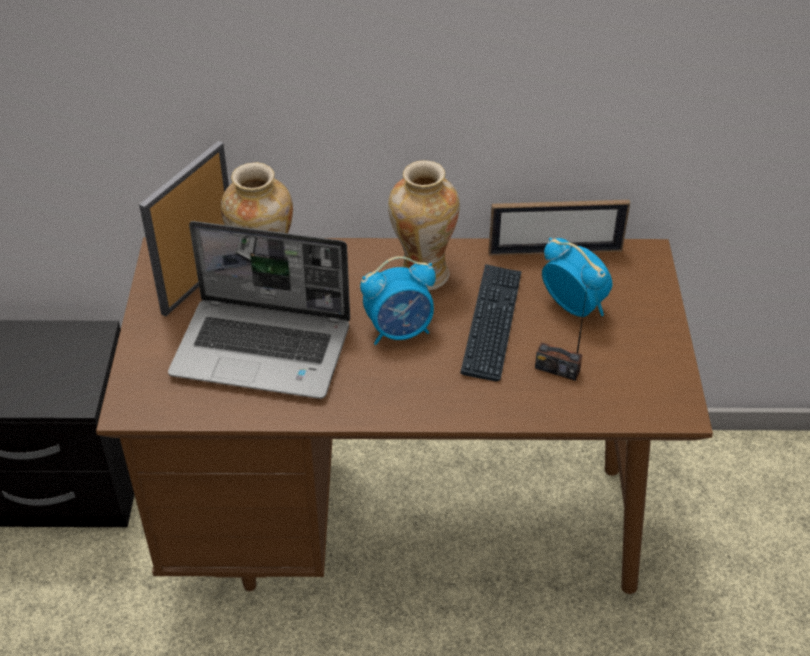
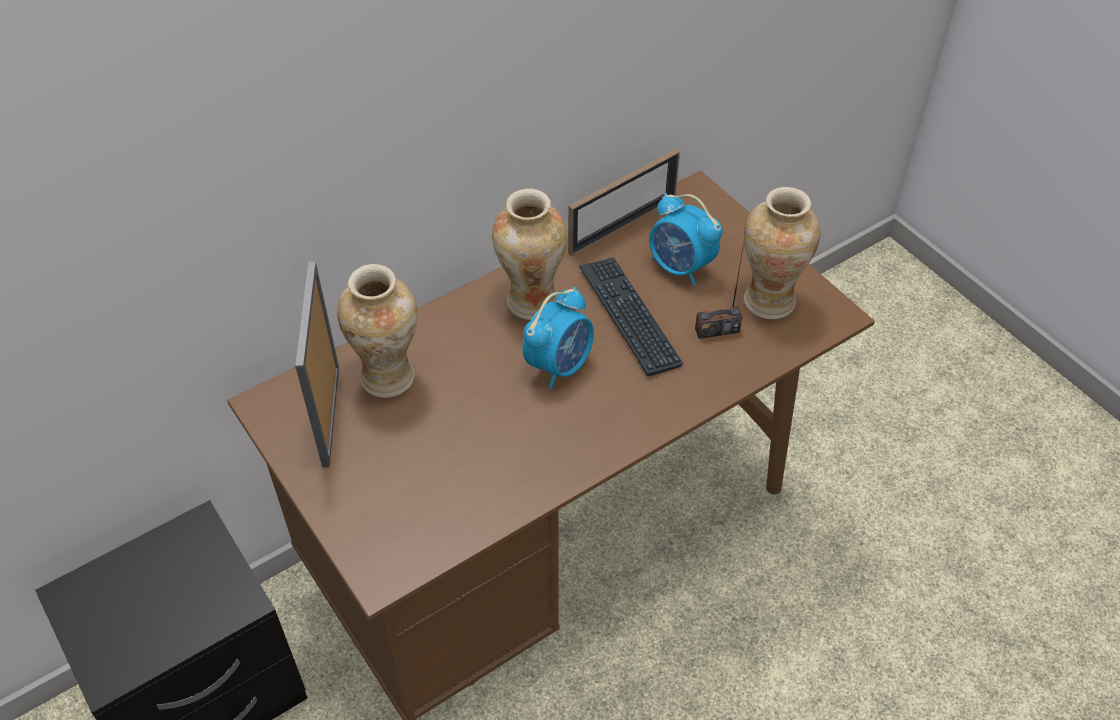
camera: 35 degrees left, 5 degrees up
(264, 349) = (455, 447): laptop -> none
(573, 306) = (680, 267): alarm clock -> alarm clock turned 150 degrees counterclockwise
(628, 368) = (769, 300): none -> vase

